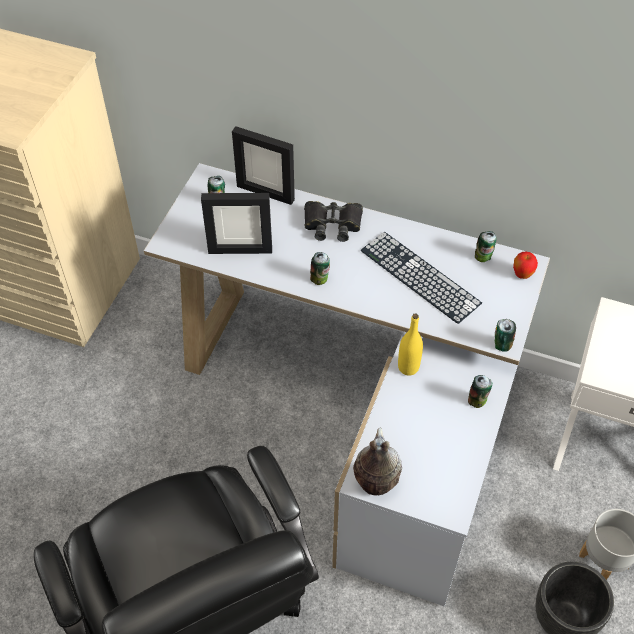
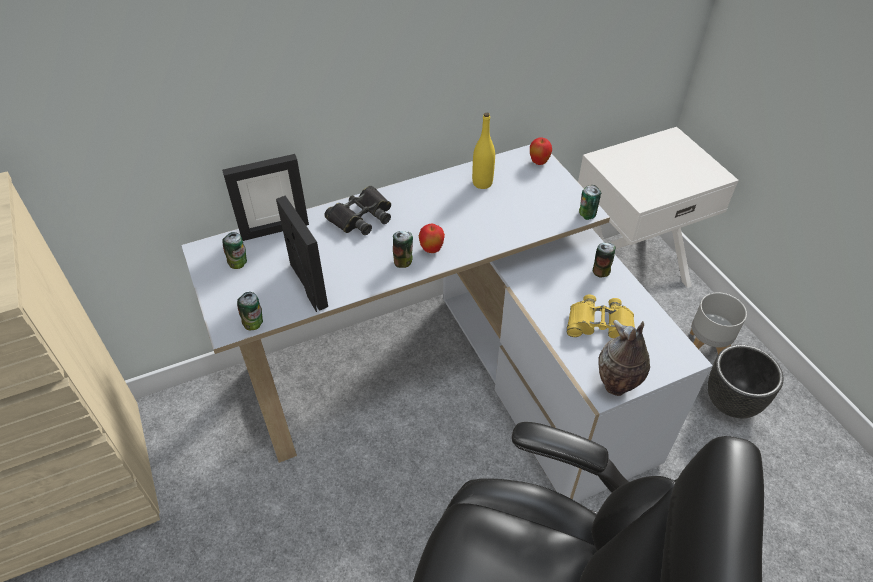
camera: 45 degrees left, 5 degrees down
(240, 249) = (307, 285): picture frame -> picture frame turned 75 degrees counterclockwise
(349, 285) = (431, 250): none -> apple
(408, 367) = (529, 285): yellow bottle -> yellow bottle (482, 183)
(419, 276) = (474, 209): keyboard -> none
(421, 437) = (600, 325): none -> yellow binoculars
(483, 257) = (499, 168): can -> can (254, 324)

